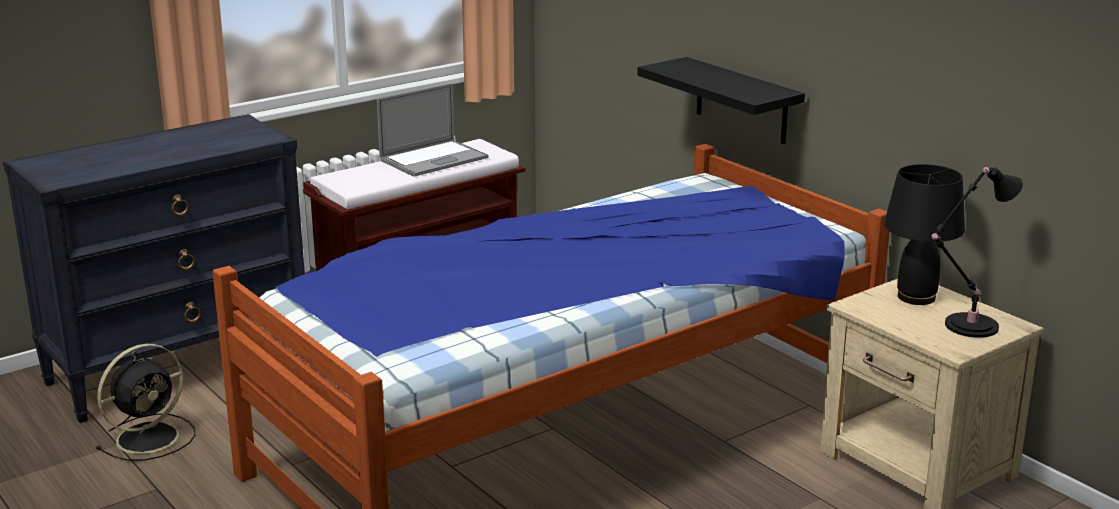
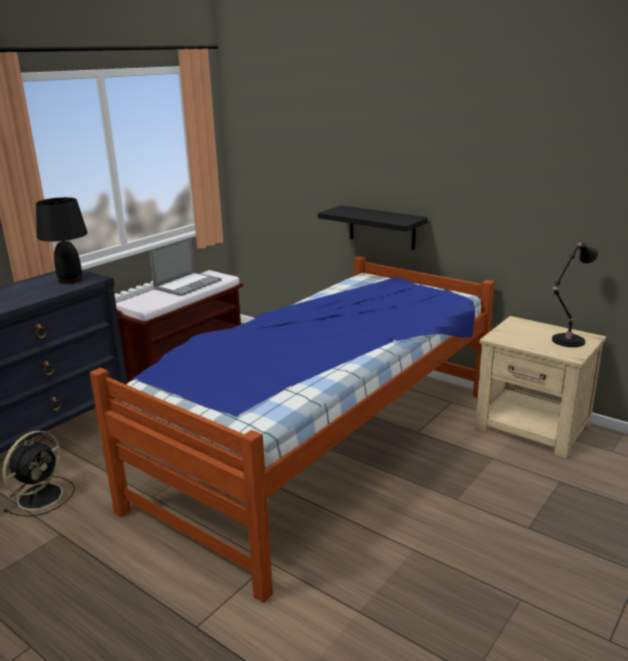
camera: 15 degrees left, 0 degrees up
(916, 297) = (524, 328): black table lamp -> black table lamp (70, 280)

